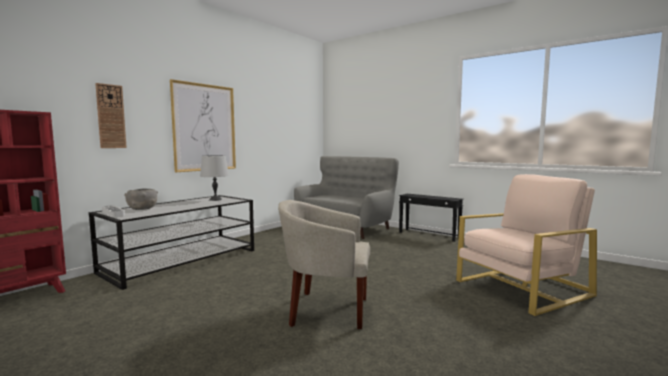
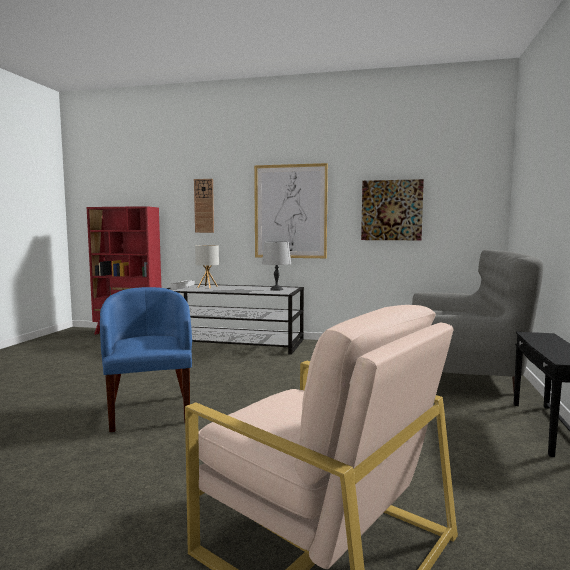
camera: 65 degrees right, 0 degrees up
(142, 209) = (207, 287): grey bowl -> table lamp
(272, 130) = (391, 210): none -> picture
(326, 310) = (150, 410): beige armchair -> blue armchair

